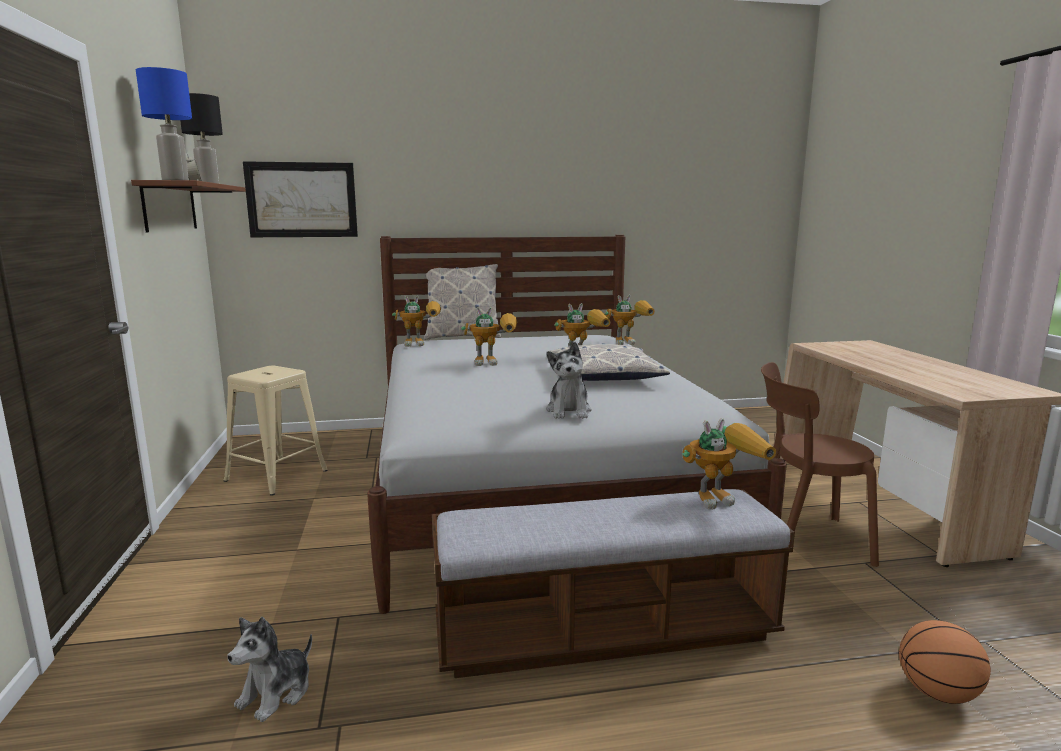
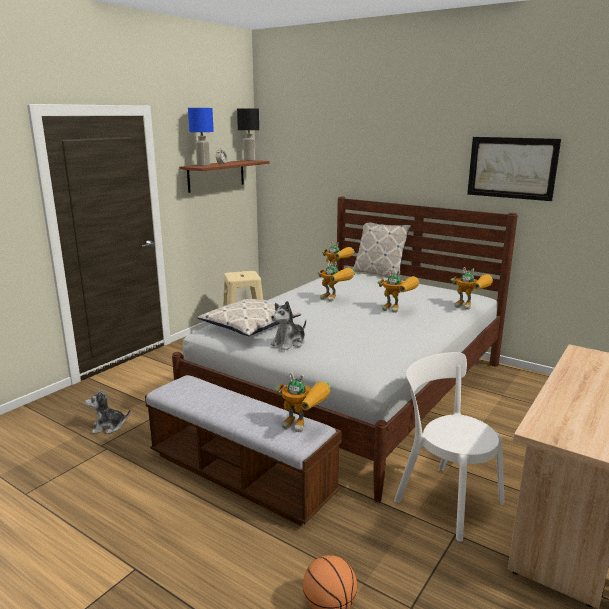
camera: 45 degrees right, 5 degrees up
(302, 200) = (301, 169): picture -> picture (512, 168)
(605, 375) = (370, 327): pillow -> pillow (249, 325)
(802, 539) = (444, 498): brown chair -> white chair

